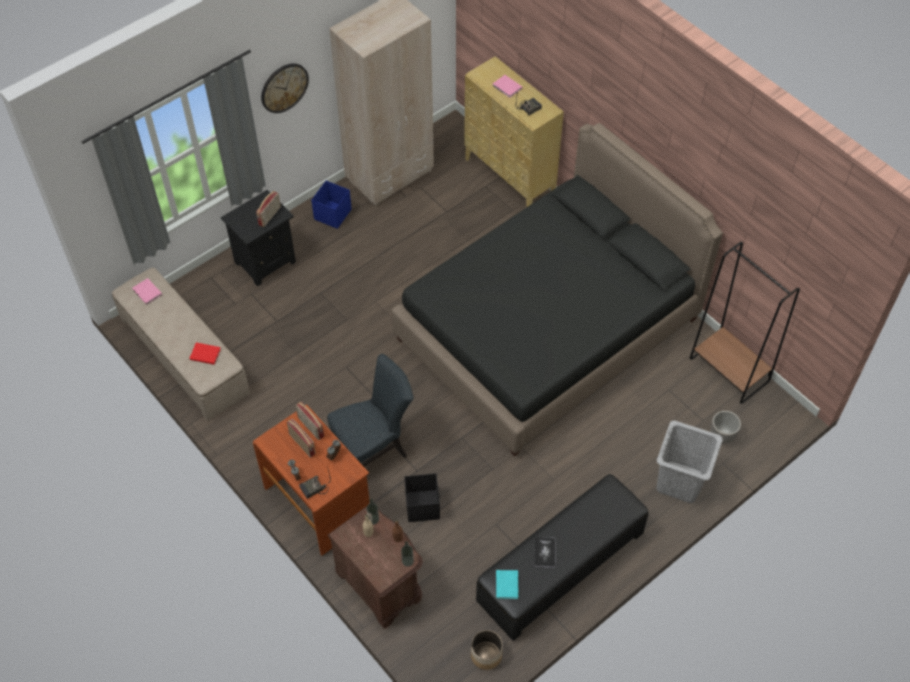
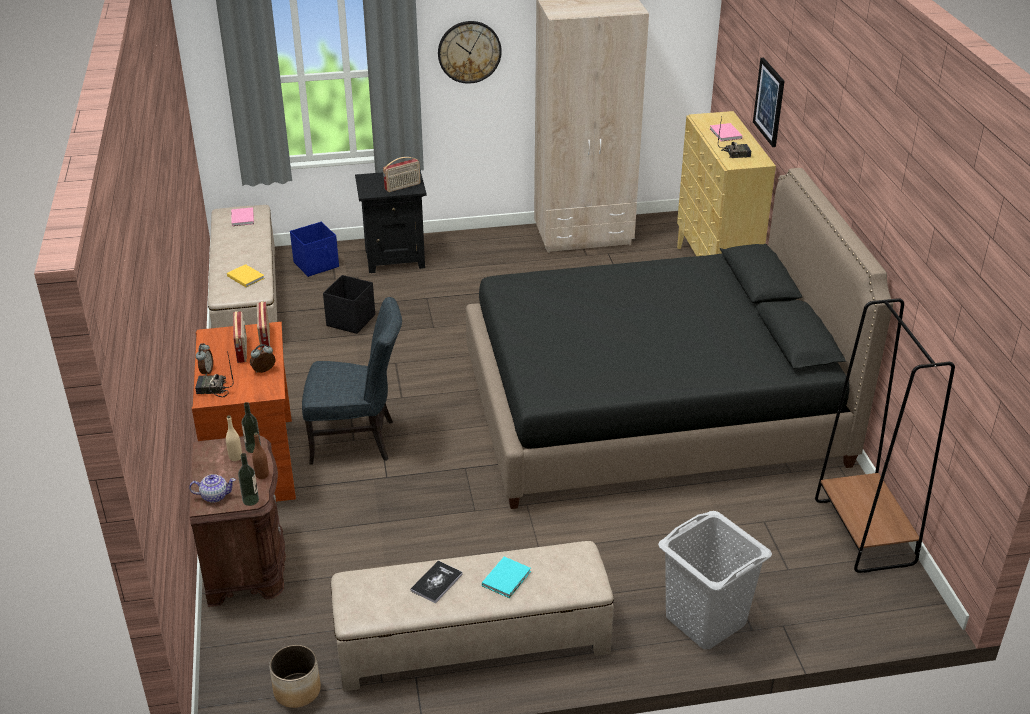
camera: 30 degrees right, 20 degrees down
(204, 354) = (245, 276): red book -> yellow book
(333, 214) = (497, 246): blue storage box -> blue storage box (317, 264)
(382, 570) = (214, 496): none -> teapot
(422, 505) = (363, 511): black storage box -> black storage box (351, 320)
(507, 584) = (361, 594): turquoise book -> turquoise book (507, 578)
(544, 63) = (769, 102): none -> picture
(560, 567) = (471, 641): black bench -> beige bench
(722, 437) = (802, 597): planter -> none

